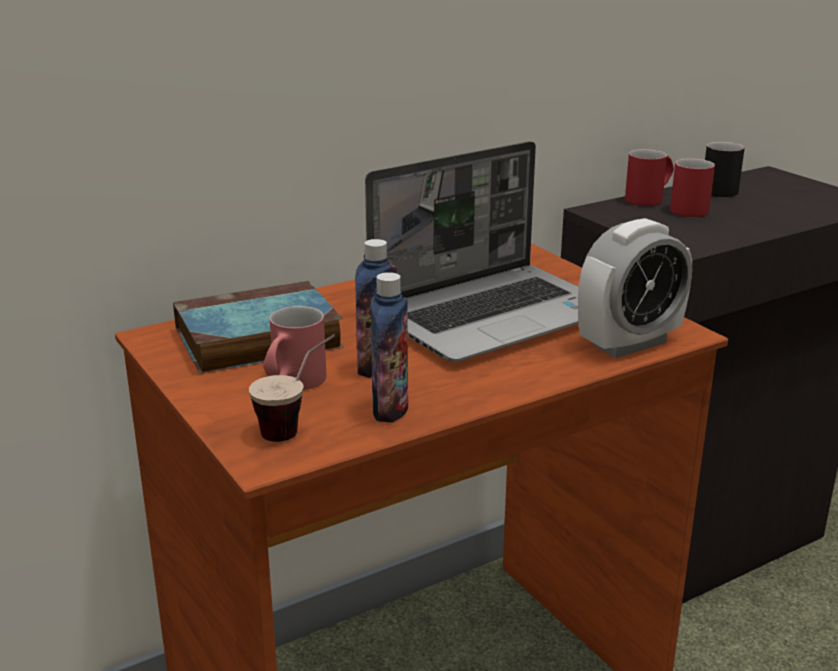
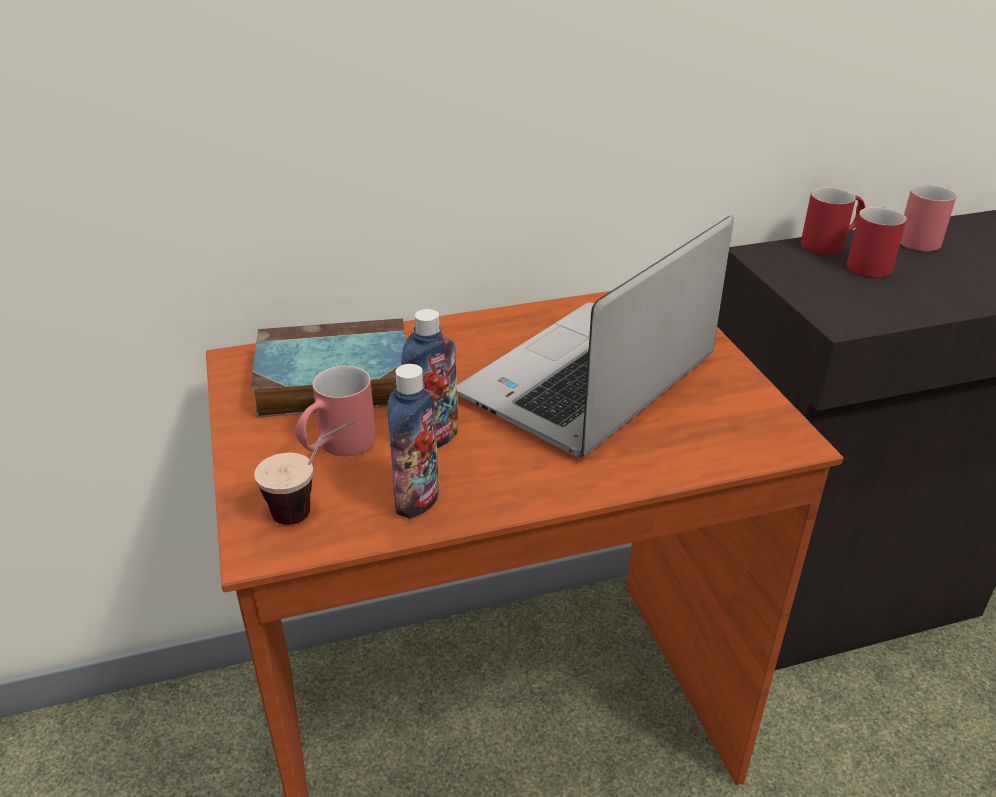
camera: 15 degrees right, 10 degrees up
(493, 315) = (588, 383): laptop -> laptop turned 150 degrees clockwise
(629, 344) = (721, 448): alarm clock -> none
(717, 189) = (918, 238): black mug -> red mug

